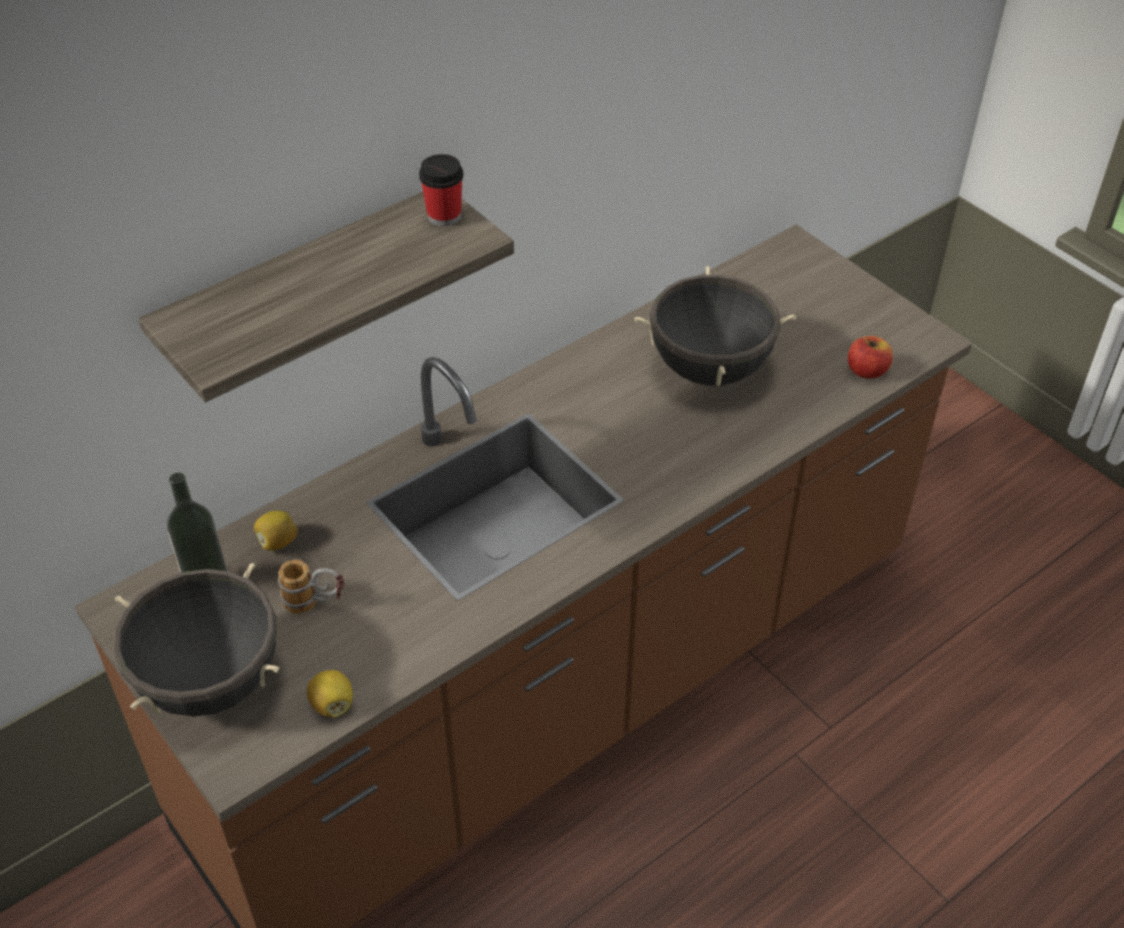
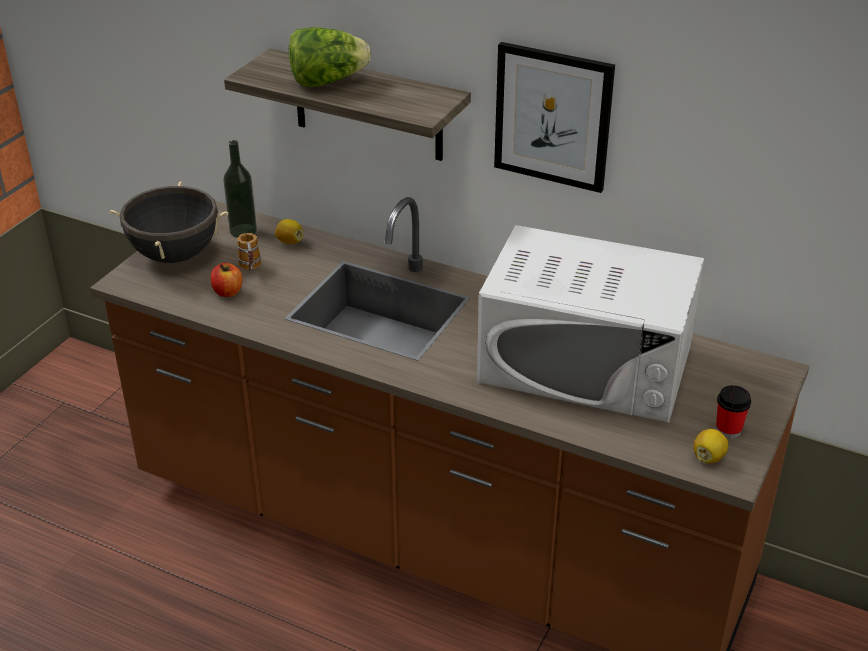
camera: 65 degrees right, 10 degrees down
(306, 290) = (327, 81): none -> lettuce
(332, 704) = (180, 299): lemon -> lemon (708, 457)
(444, 216) = (435, 100): cup -> cup (728, 429)
(540, 146) = (553, 117): none -> picture
(709, 368) = (586, 364): black cooking pot -> white microwave
(867, 371) = (657, 446): apple -> apple (228, 292)

